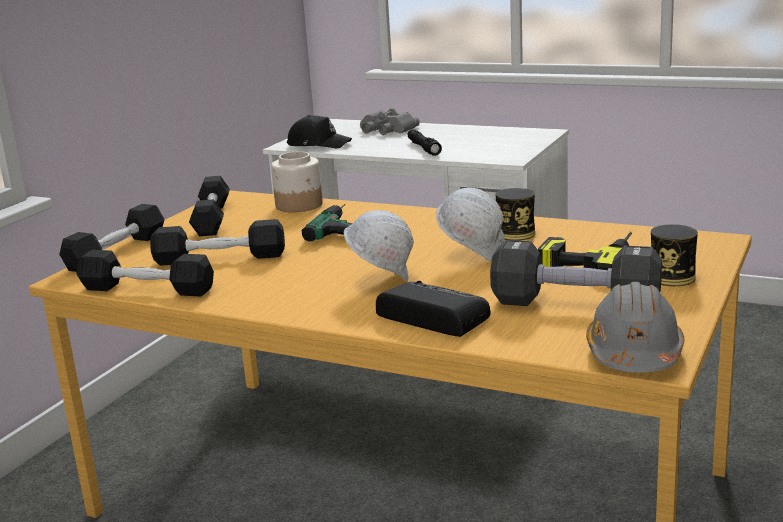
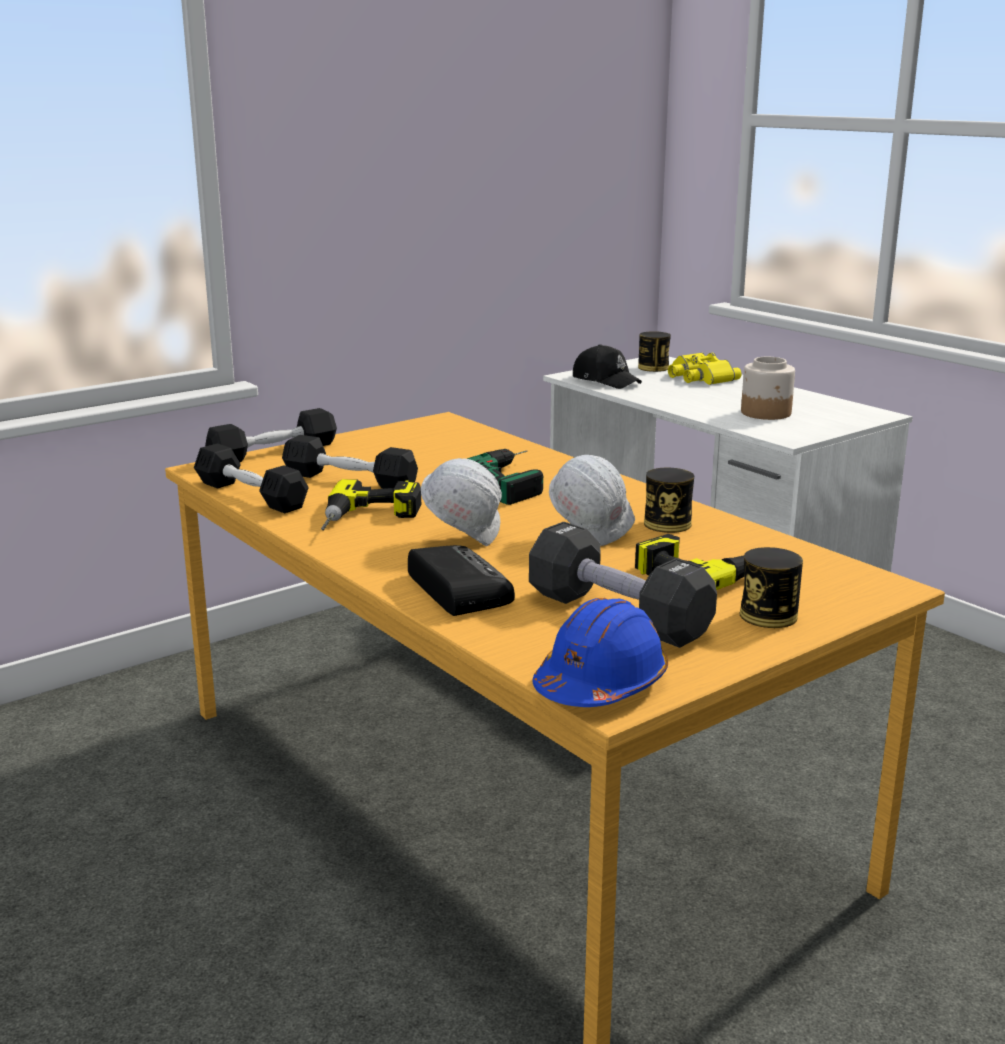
camera: 25 degrees right, 0 degrees up
(212, 219) = (395, 439): black dumbbell -> none
(282, 283) = (369, 519): none -> power drill
(299, 205) = (494, 443): jar -> jar (766, 413)
(342, 129) = (653, 368): none -> can
(386, 130) = (699, 377): grey binoculars -> yellow binoculars
(423, 148) = (710, 406): black flashlight -> none
(634, 353) = (601, 684): grey hard hat -> blue hard hat

